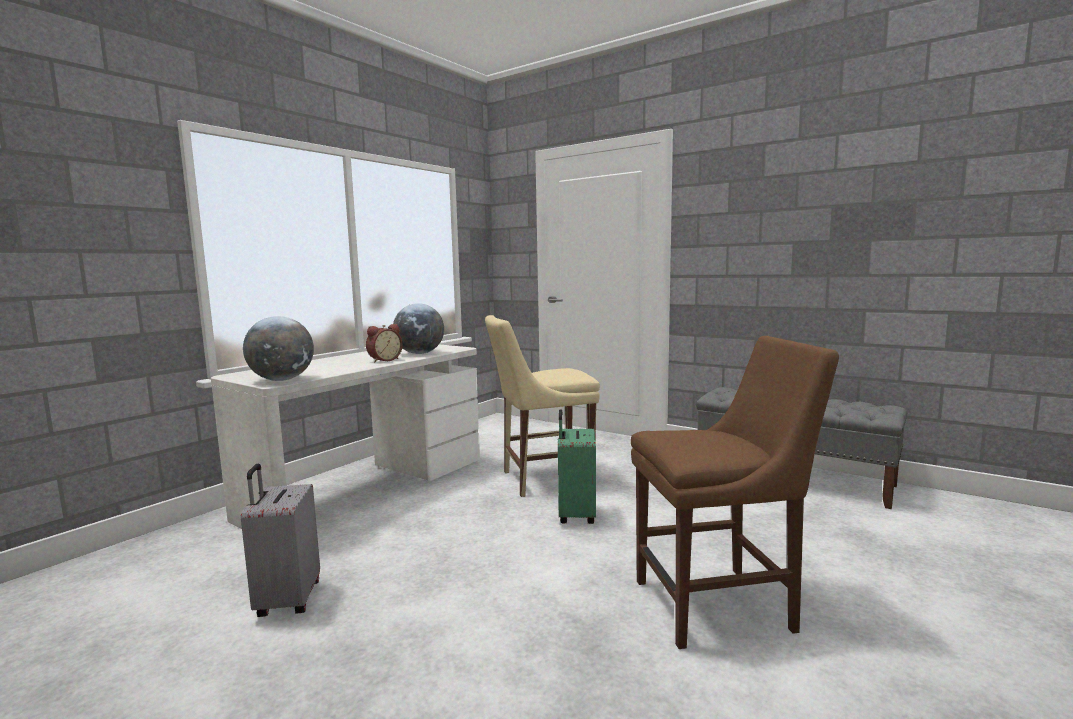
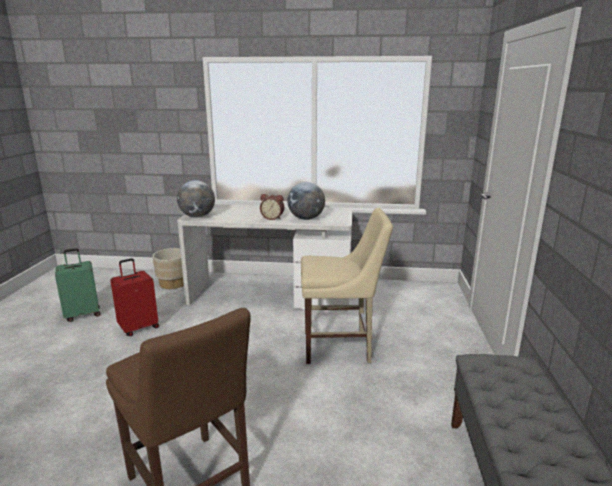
camera: 60 degrees right, 10 degrees up
(180, 547) = (173, 283): none -> beige planter
(287, 600) = (138, 328): grey suitcase -> red suitcase
(542, 479) = (340, 347): beige chair -> beige chair turned 135 degrees clockwise
(575, 515) = (289, 381): green suitcase -> green suitcase (83, 314)

